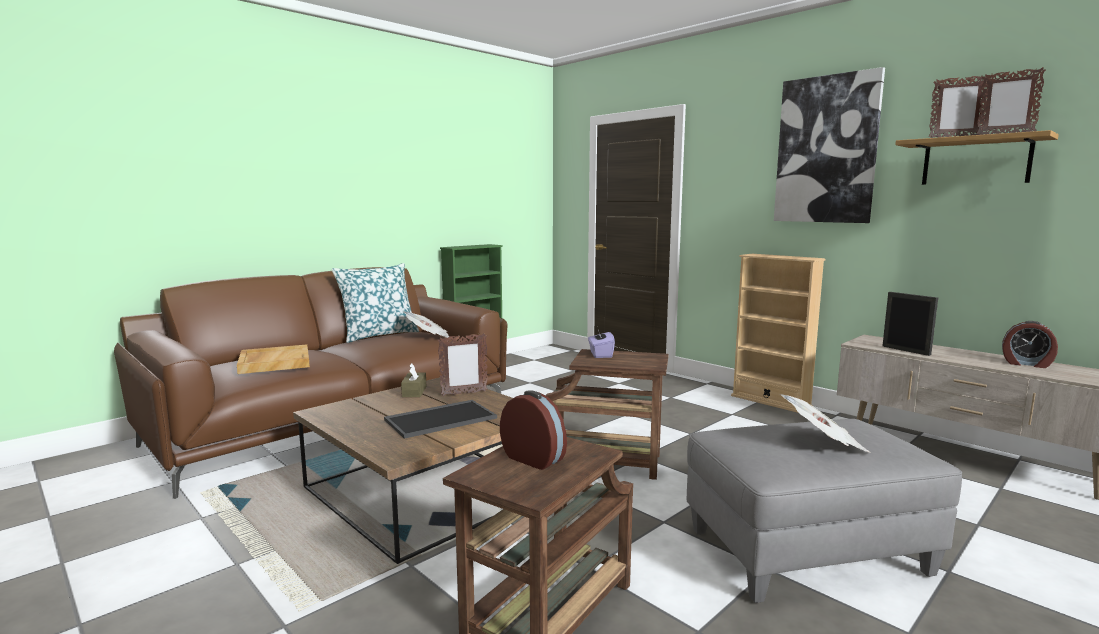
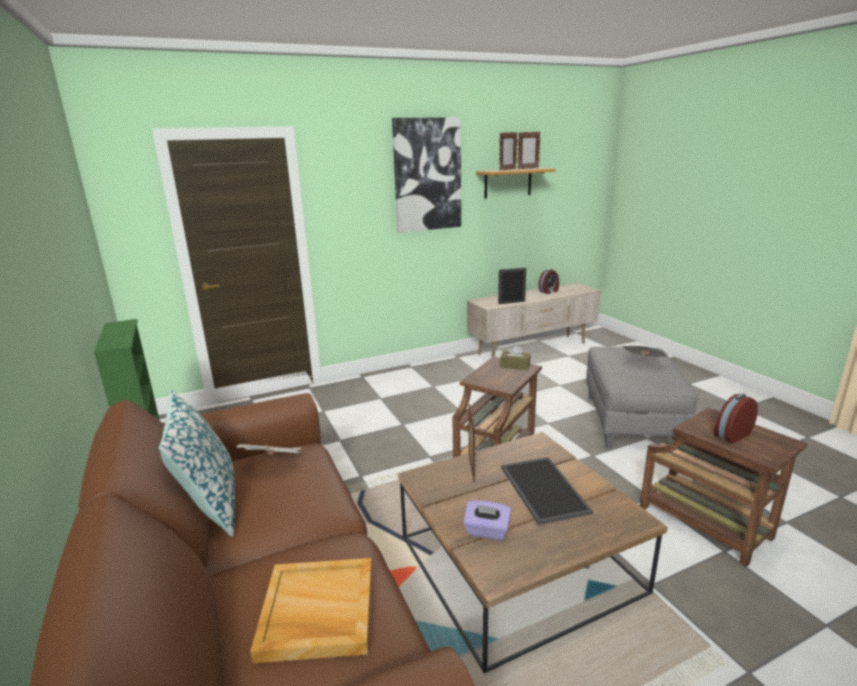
camera: 70 degrees left, 10 degrees up
(414, 391) = (449, 500): brown tissue box -> brown tissue box (515, 366)
(600, 354) = (484, 378): purple tissue box -> purple tissue box (487, 531)
(770, 401) = (419, 367): beige bookcase -> none

